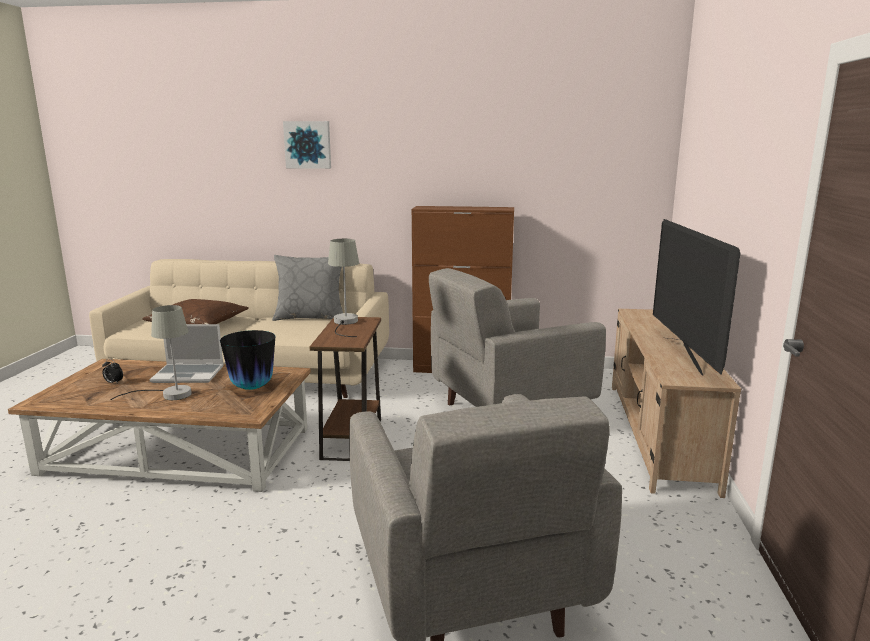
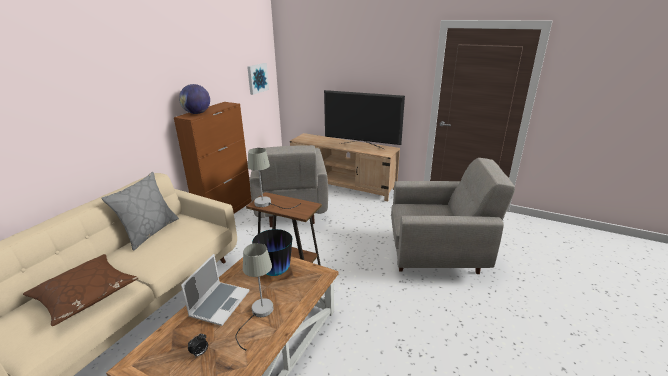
camera: 70 degrees left, 10 degrees up
(308, 145) = (71, 87): picture -> picture (257, 78)
(441, 207) = (197, 113): none -> globe

